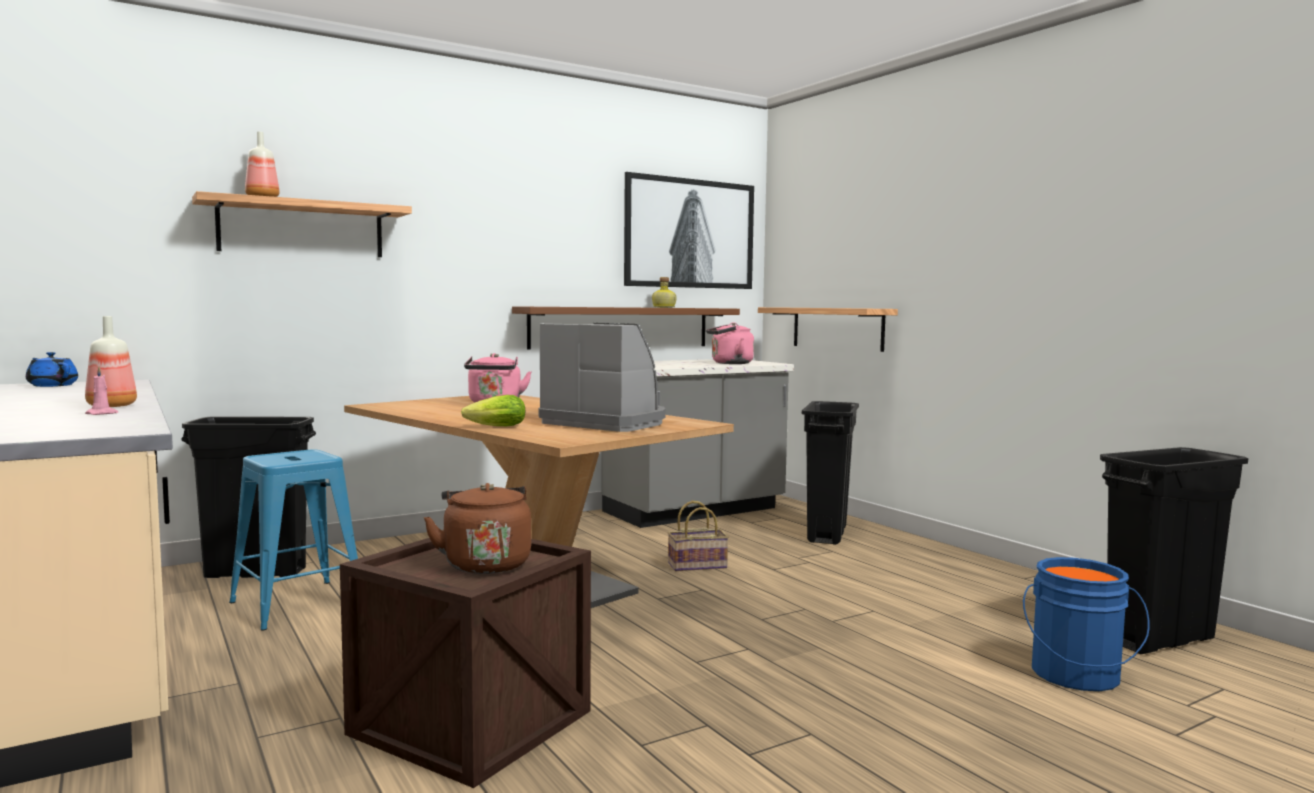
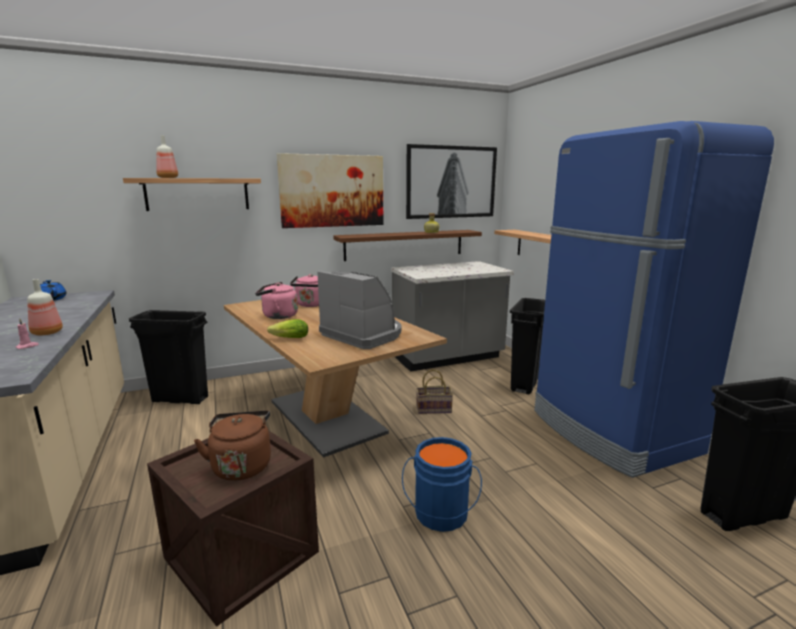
camera: 10 degrees right, 10 degrees up
(298, 604) = (191, 429): blue stool -> none
(512, 236) = (332, 191): none -> picture
(729, 363) = (471, 270): pink kettle -> pink kettle (277, 316)
(968, 576) = (611, 432): none -> blue fridge
(1076, 676) = (669, 551): blue bucket -> blue bucket (440, 515)

